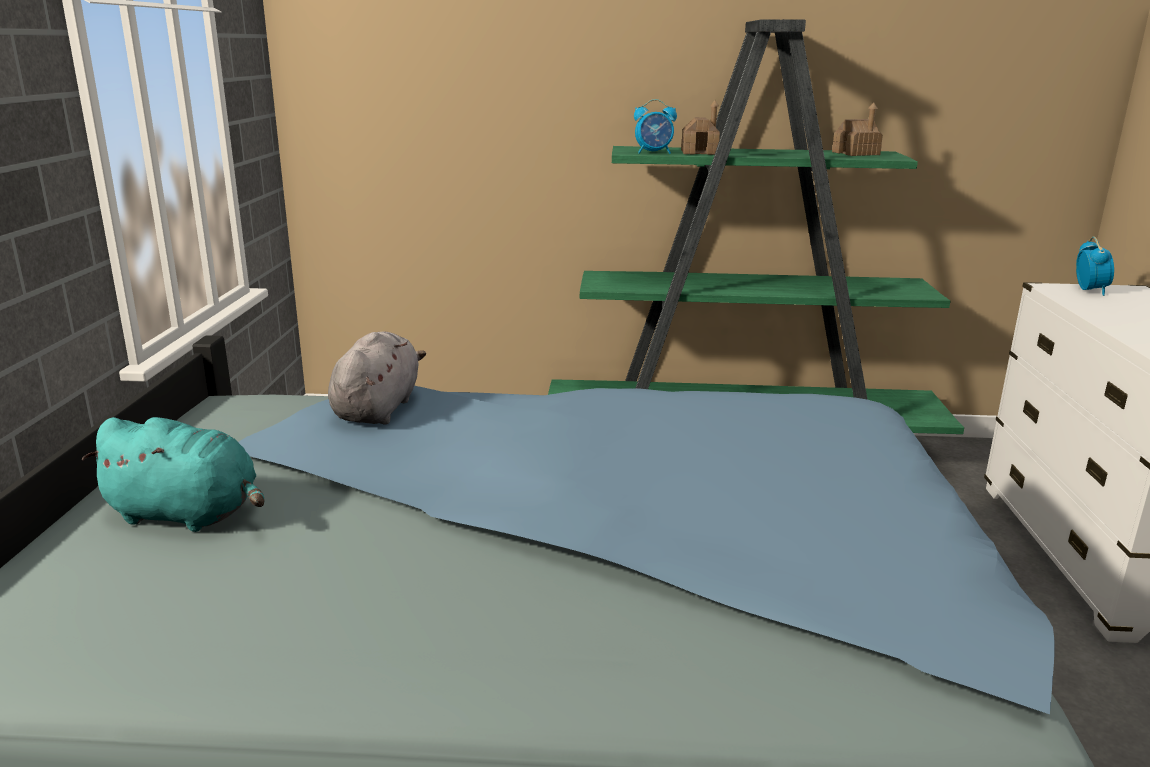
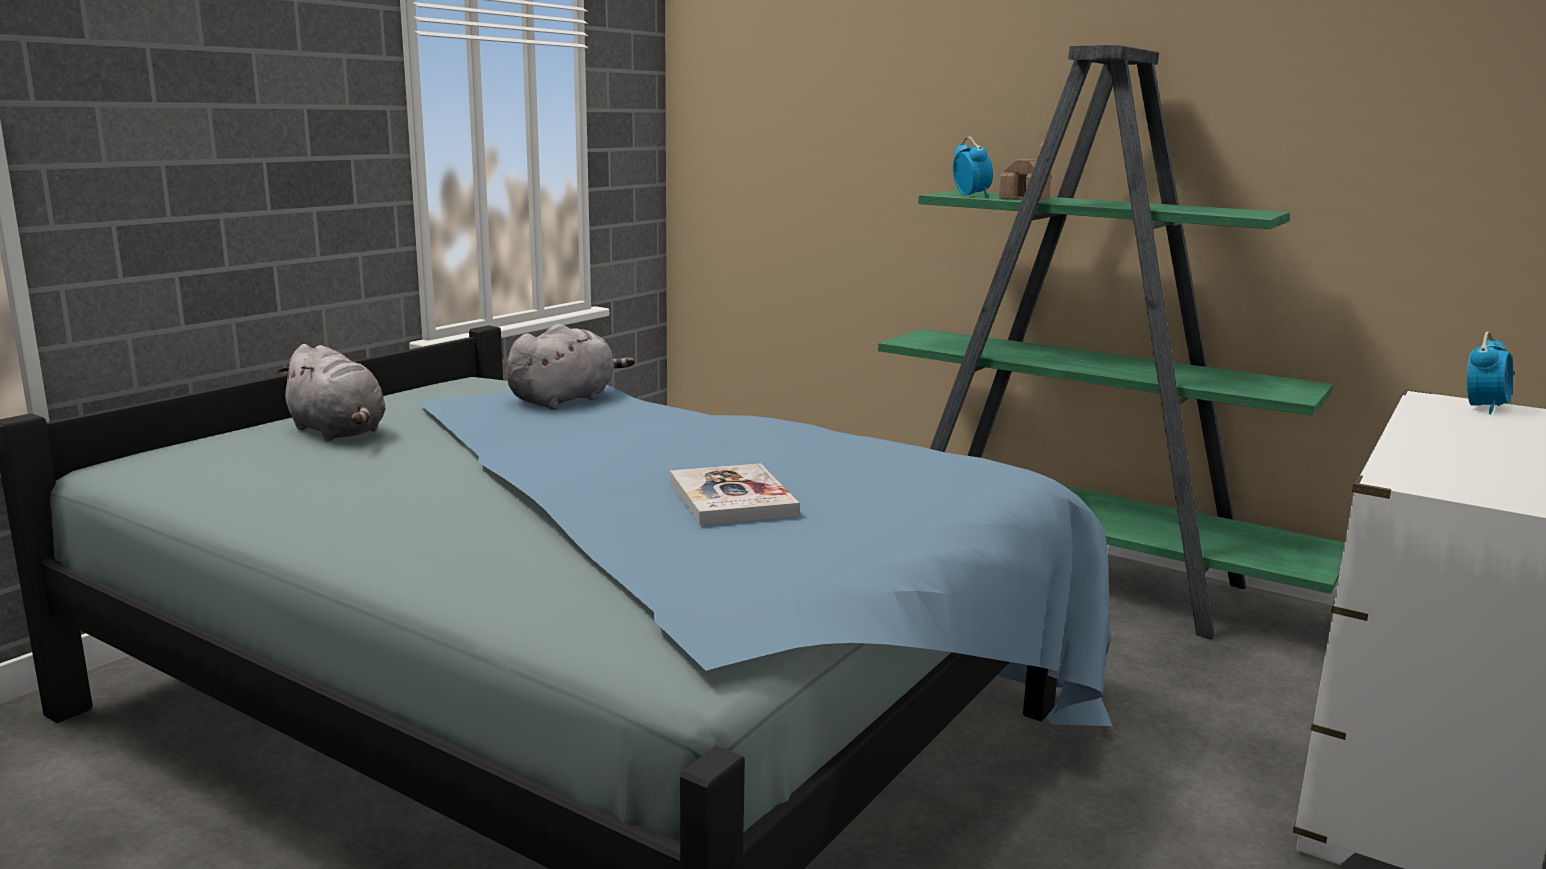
camera: 30 degrees right, 5 degrees down
(188, 515) = (339, 432): turquoise plush toy -> grey plush toy
(654, 153) = (971, 196): alarm clock -> alarm clock turned 135 degrees counterclockwise
(732, 494) = (732, 498): none -> book
(856, 153) = (1218, 210): toy house -> none

